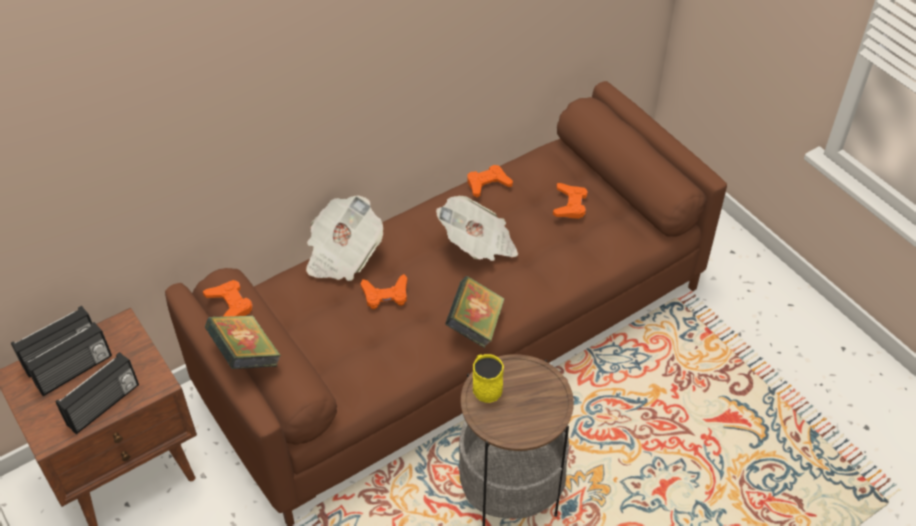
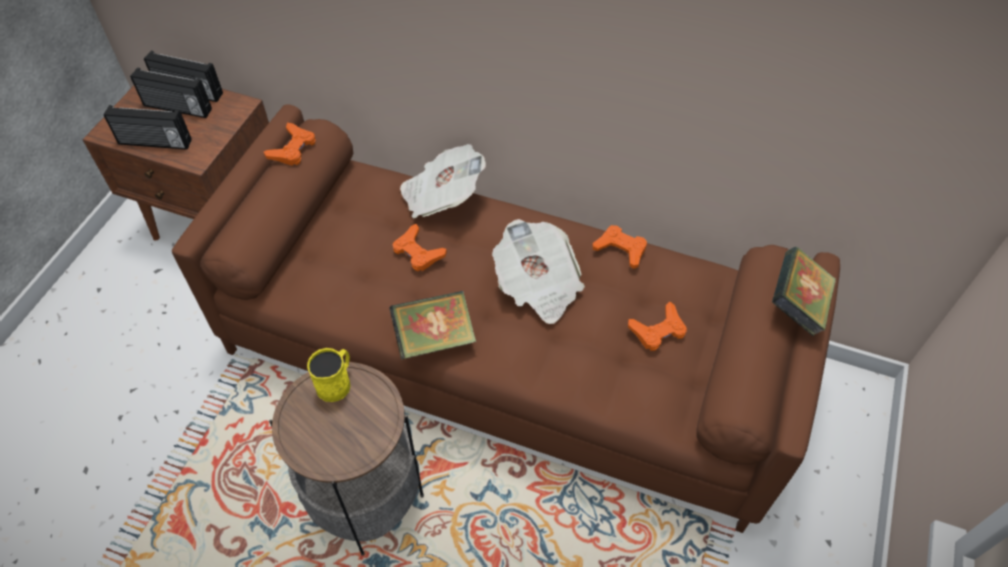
camera: 55 degrees right, 5 degrees up
(246, 356) = (244, 190): book -> book (797, 305)

